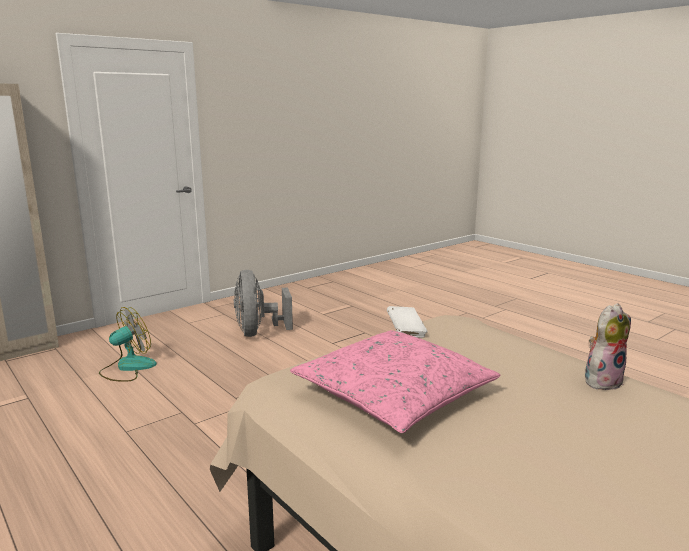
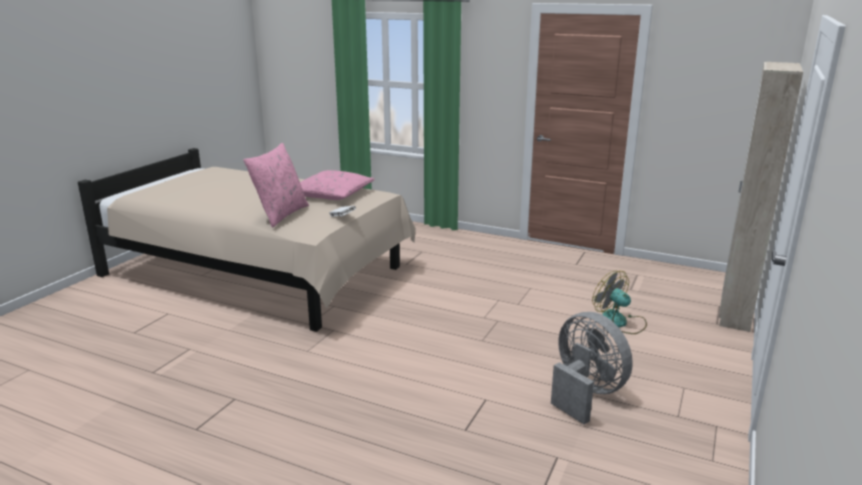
camera: 155 degrees right, 5 degrees up
(127, 368) = (620, 322): fan -> fan turned 120 degrees clockwise
(511, 356) = (280, 215): none -> pink pillow
(602, 381) = (237, 212): plush toy -> none

